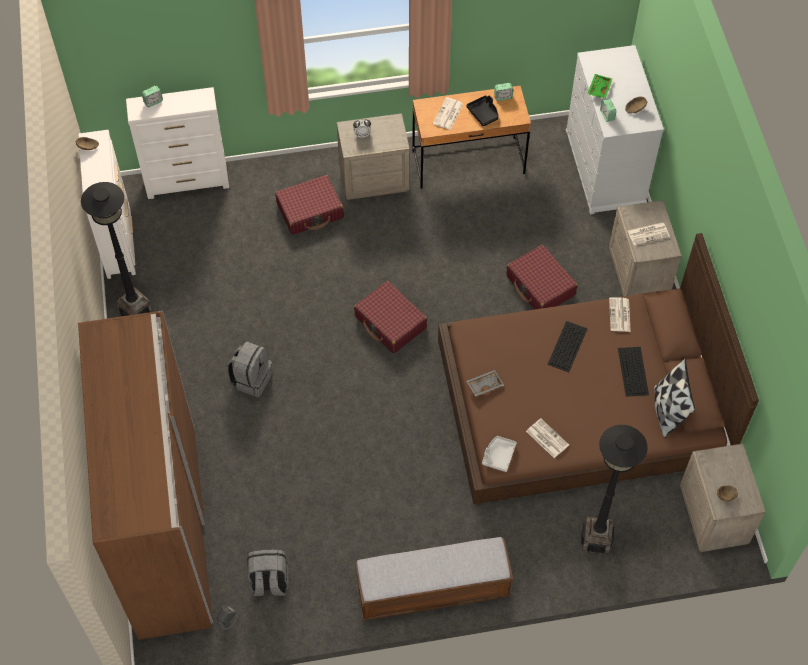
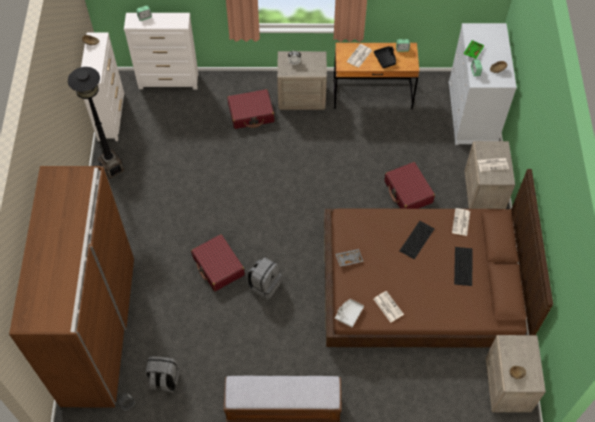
camera: 10 degrees right, 0 degrees up
(251, 379) = (183, 228): grey backpack -> grey backpack (264, 285)
(390, 323) = (292, 203): red suitcase -> red suitcase (218, 266)
(596, 540) = (414, 390): black floor lamp -> none
(667, 411) = (484, 300): pillow -> none

